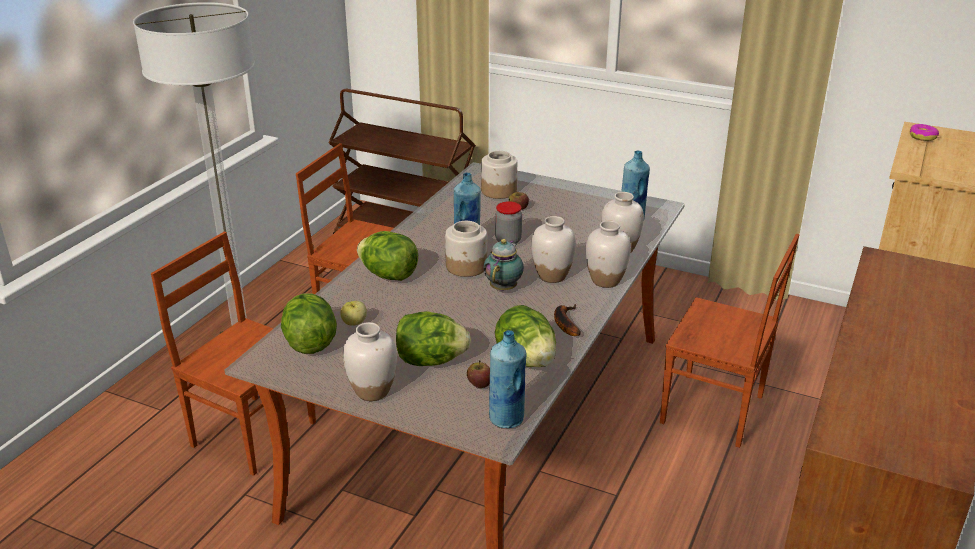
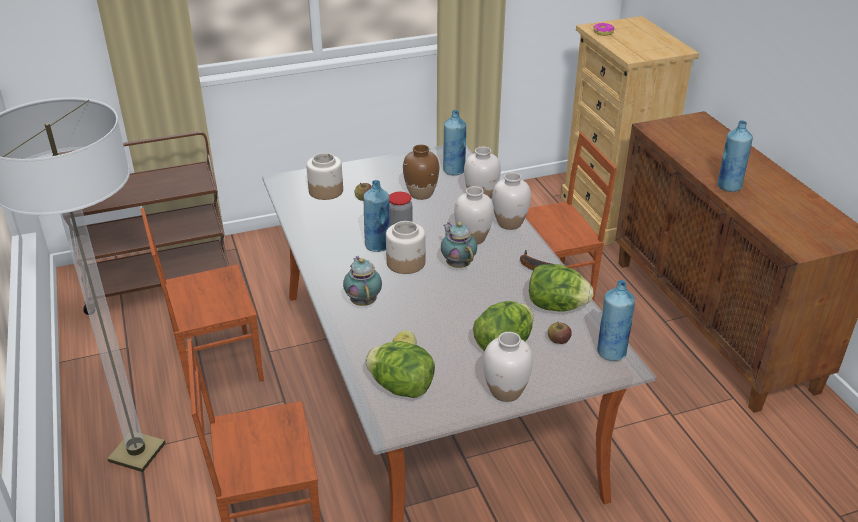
camera: 45 degrees left, 5 degrees up
(389, 275) = (363, 301): lettuce -> teapot
(570, 225) = (421, 194): none -> brown vase
(866, 345) = (729, 186): none -> blue bottle

